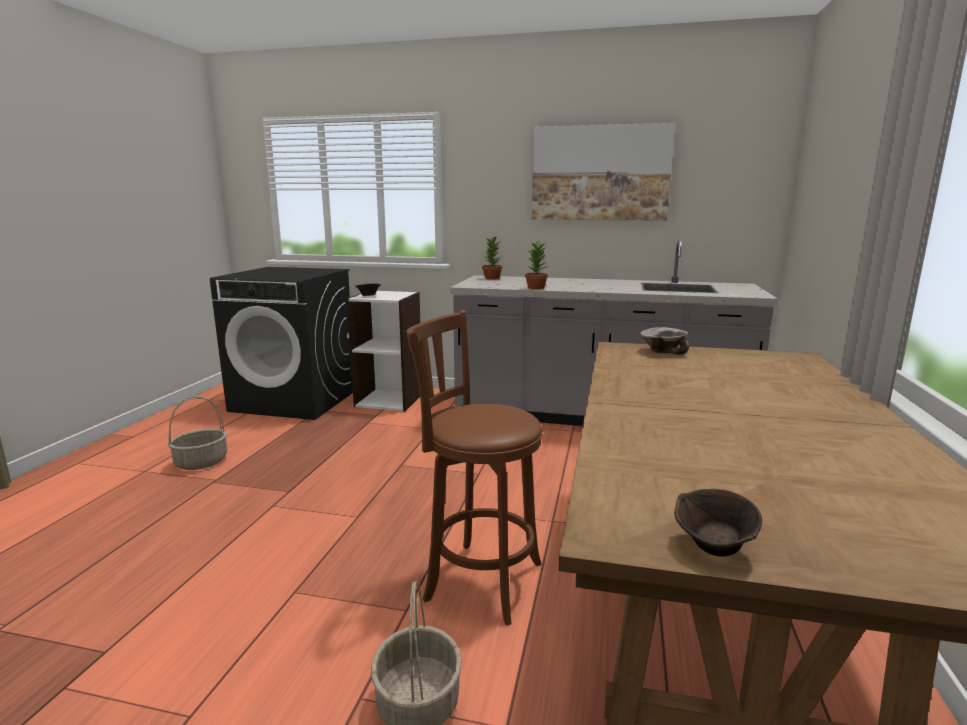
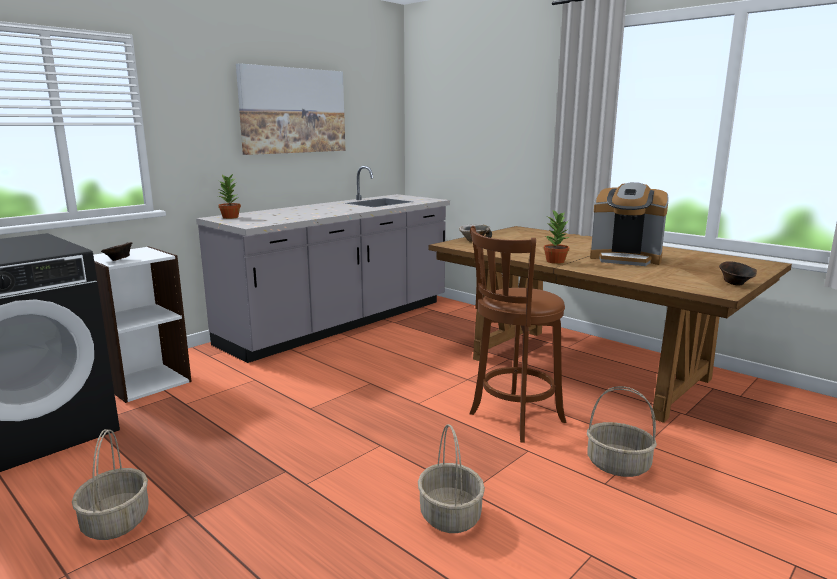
camera: 60 degrees left, 0 degrees up
(245, 591) = (449, 515): none -> basket
(536, 288) = (309, 217): potted plant -> potted plant (555, 261)
(742, 435) = (626, 259): none -> coffee machine

